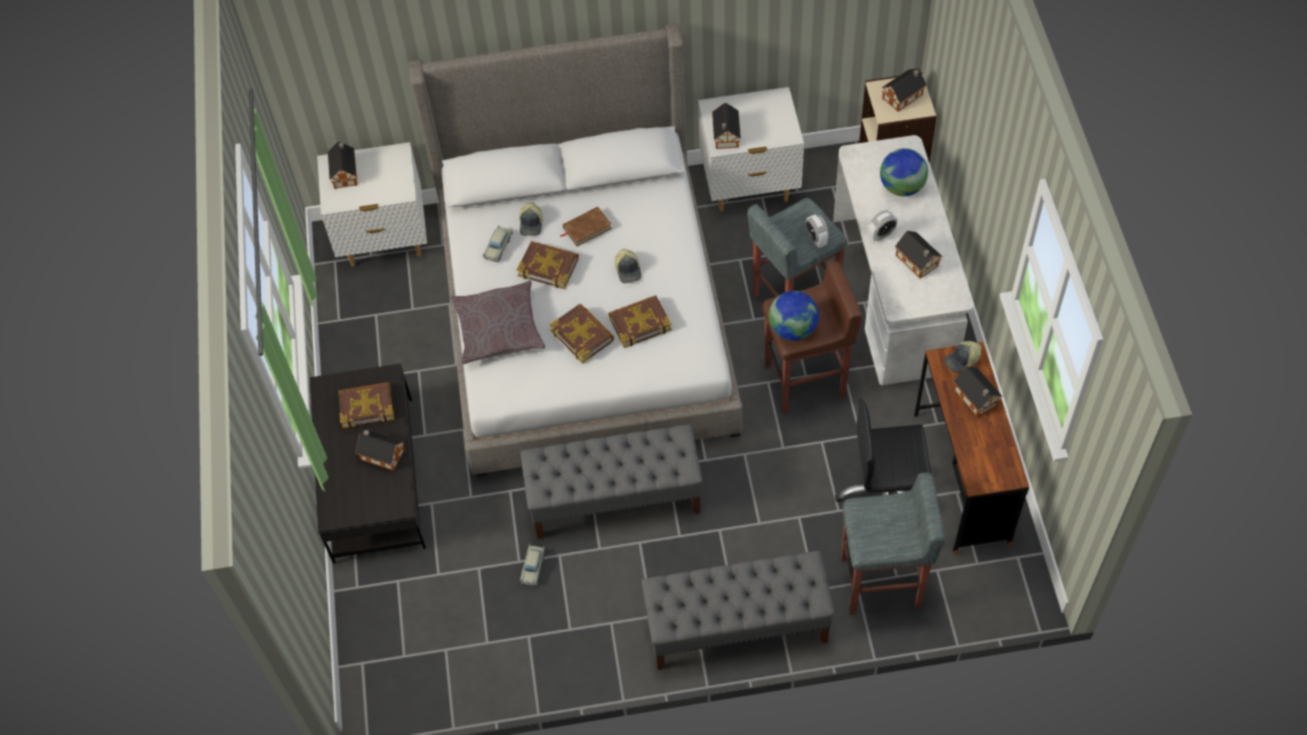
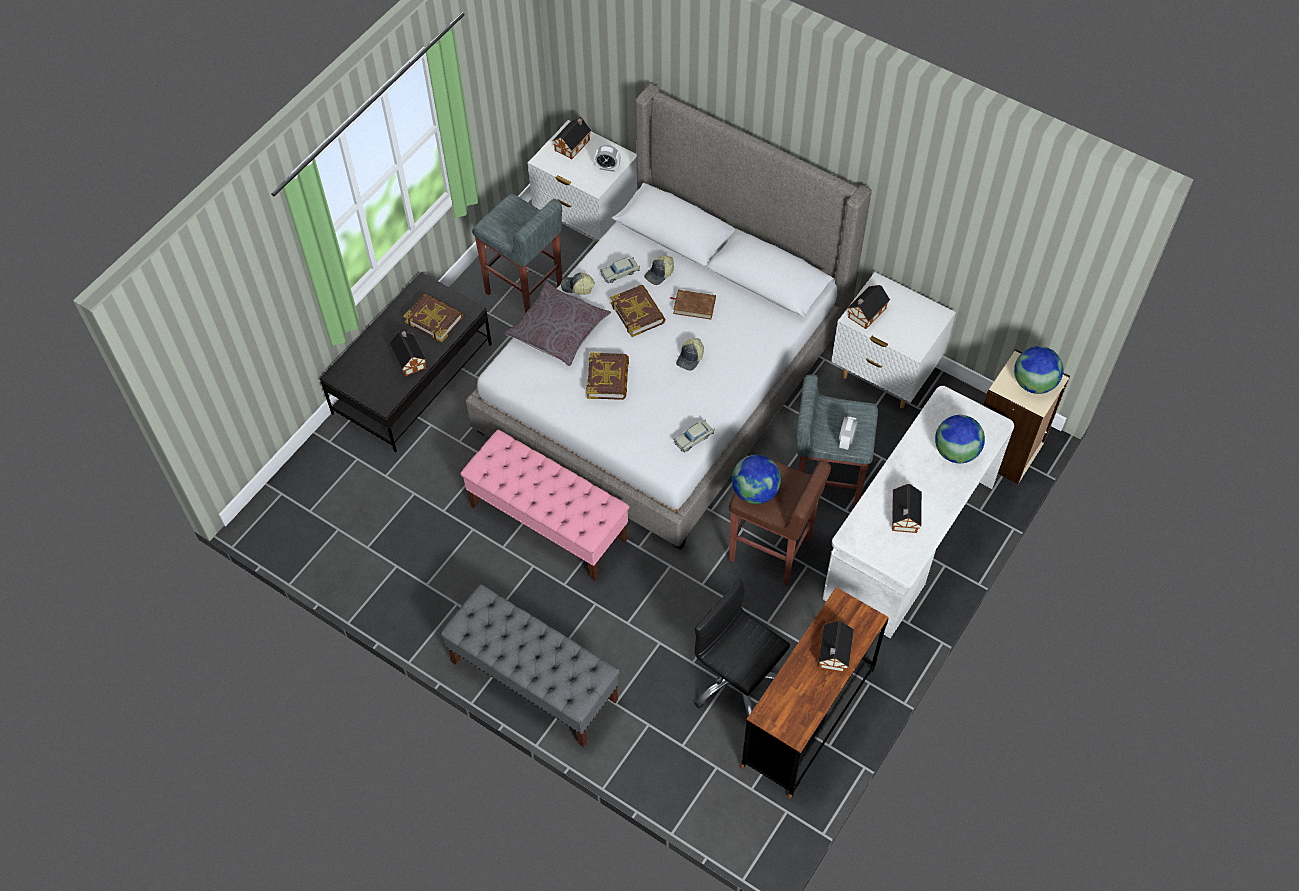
camera: 40 degrees right, 0 degrees up
(533, 567) = (448, 522): beige toy car -> beige toy car (694, 438)
(615, 499) = (549, 522): grey bench -> pink bench
(639, 323) = (657, 402): book -> none
(881, 234) = (899, 475): alarm clock -> alarm clock (607, 167)
(882, 583) = (666, 741): grey stool -> grey stool (524, 292)
(904, 96) = (1033, 383): toy house -> globe
(962, 360) = (856, 617): cap -> cap (577, 287)

